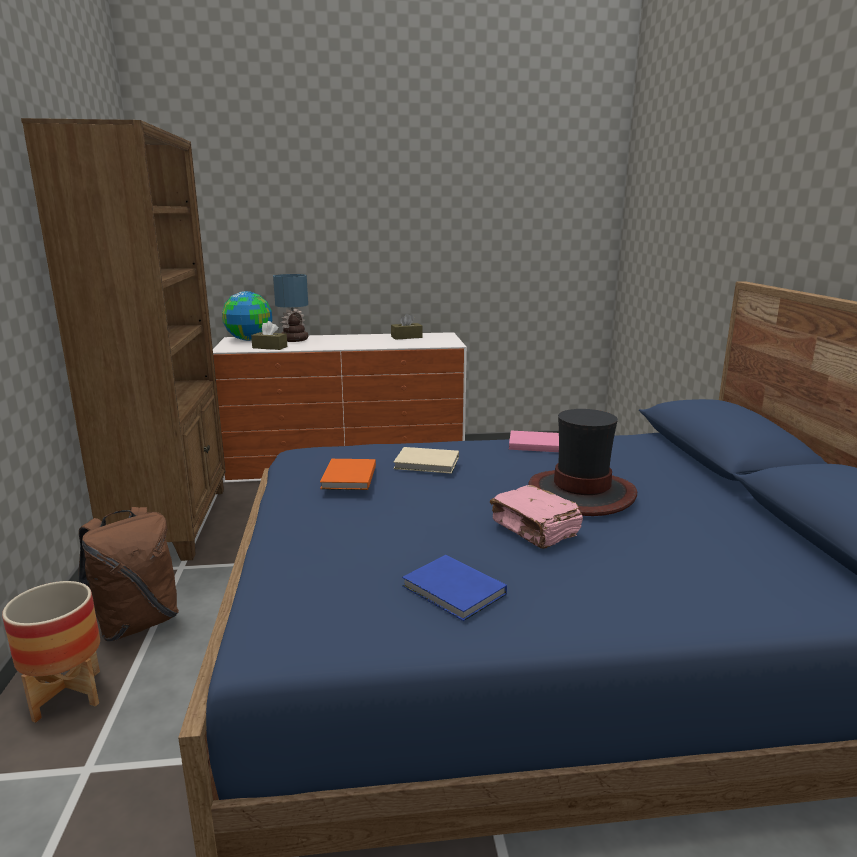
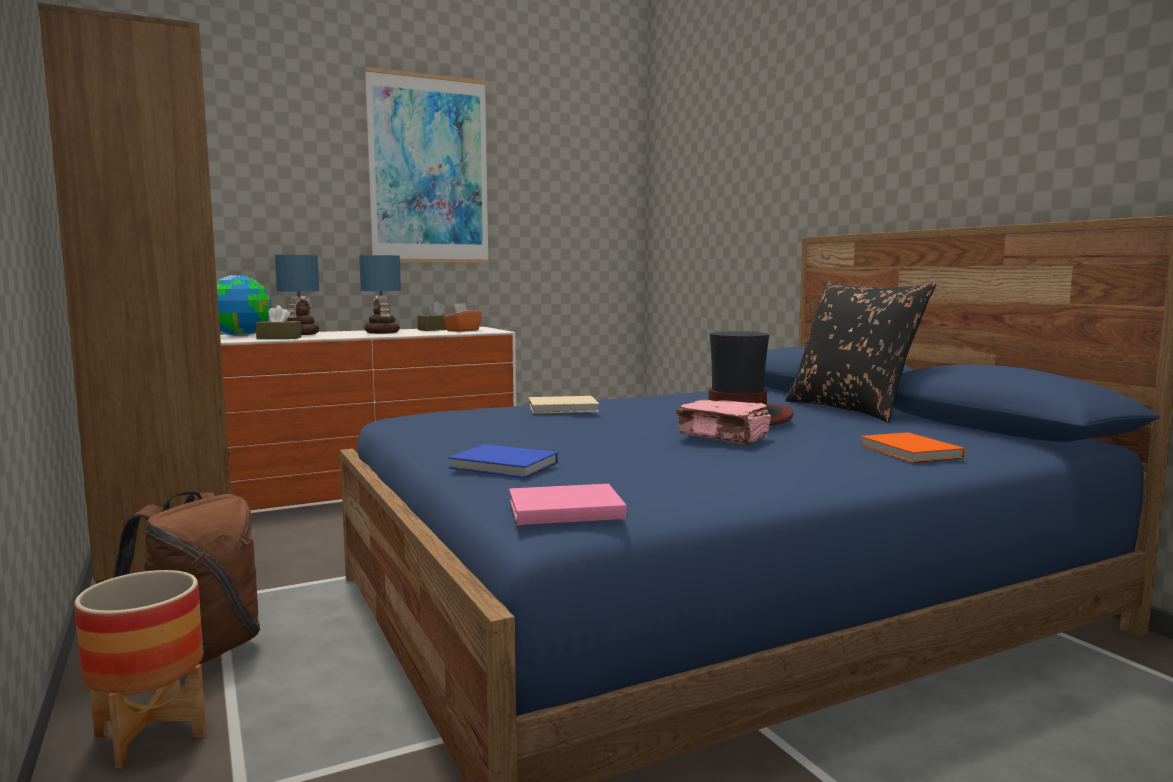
camera: 20 degrees left, 10 degrees down
(347, 478) = (491, 421): orange book -> orange book (910, 452)
(358, 341) = (383, 332): none -> table lamp
(408, 193) = (429, 170): none -> picture
(424, 341) = (462, 331): none -> orange tissue box
(454, 591) = (698, 474): blue book -> blue book (505, 466)
(534, 444) = (648, 397): pink book -> pink book (562, 509)
(720, 491) = (851, 409): none -> black pillow

